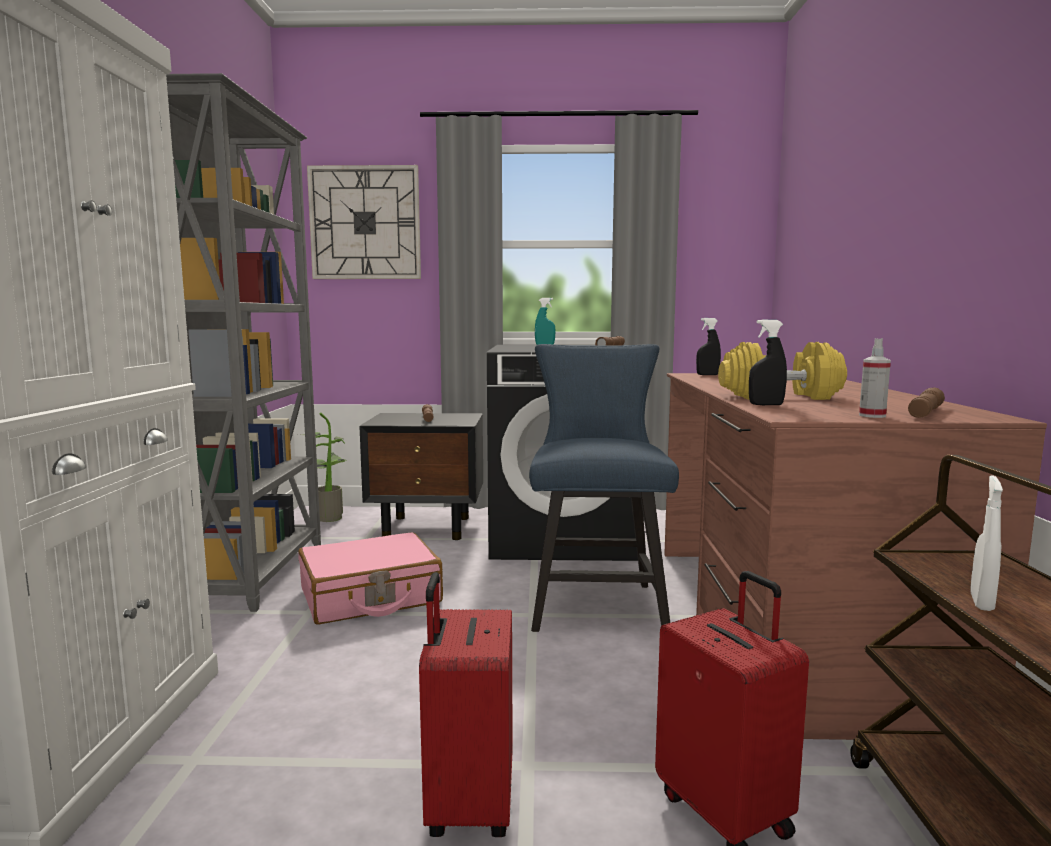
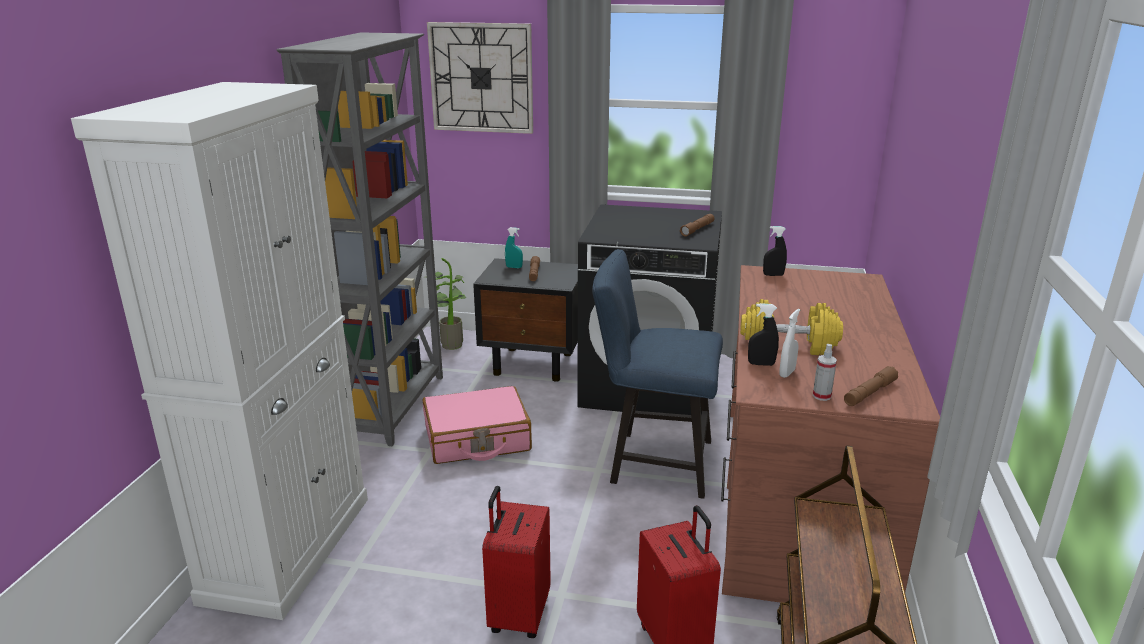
camera: 10 degrees right, 15 degrees up
(545, 345) = (643, 210): turquoise spray bottle -> turquoise spray bottle (514, 267)
(596, 601) = (652, 462): blue chair -> blue chair turned 90 degrees counterclockwise
(981, 602) = (821, 555): white spray bottle -> white spray bottle (787, 373)

